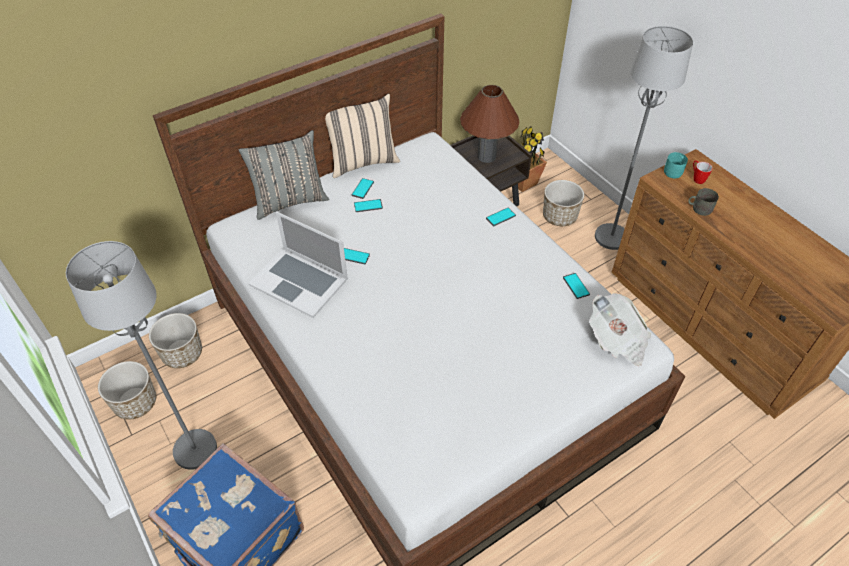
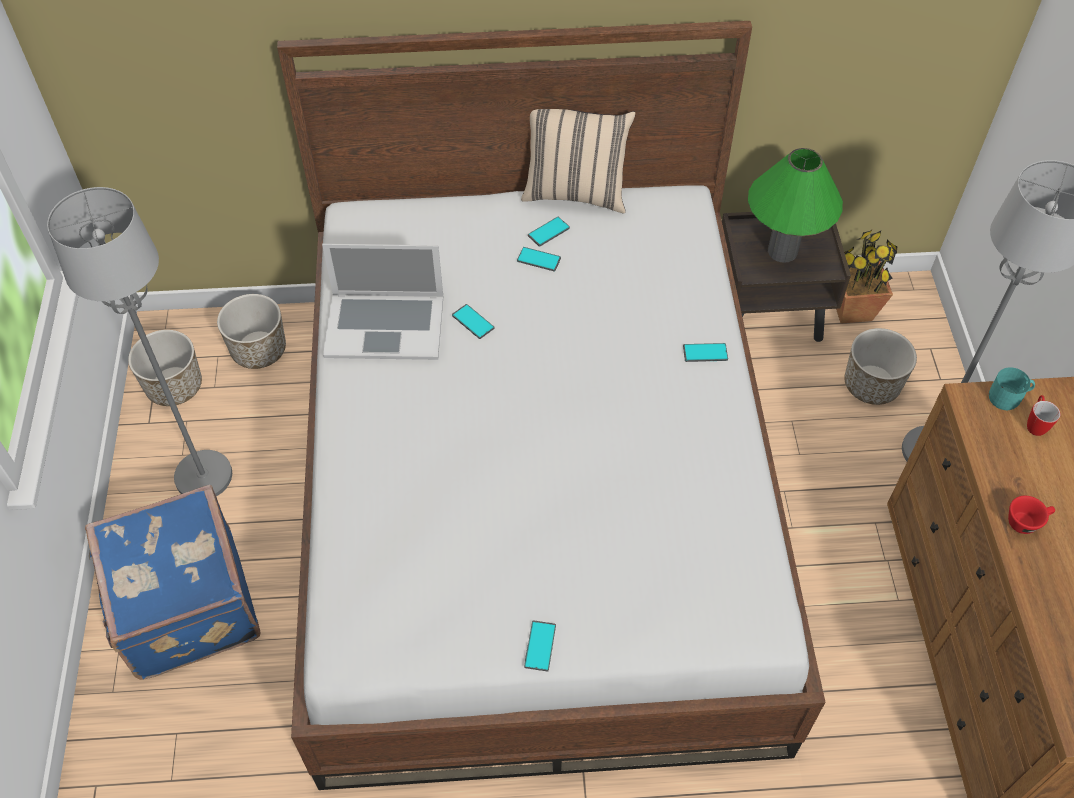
camera: 30 degrees right, 5 degrees up
(289, 201) = (445, 210): grey pillow -> none
(299, 281) = (385, 325): laptop -> laptop turned 60 degrees counterclockwise
(486, 156) = (782, 251): brown table lamp -> green table lamp
(576, 286) = (736, 499): phone -> phone (540, 646)
(617, 340) = (736, 602): newspaper -> none
(699, 208) = (999, 471): grey mug -> none
(730, 226) = (1026, 521): none -> red cup

